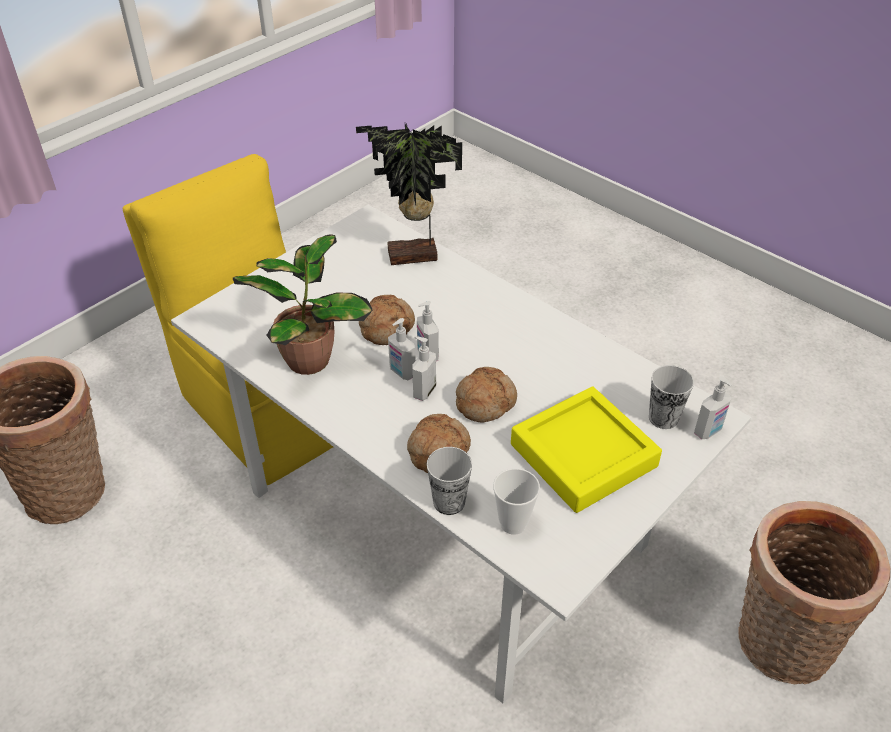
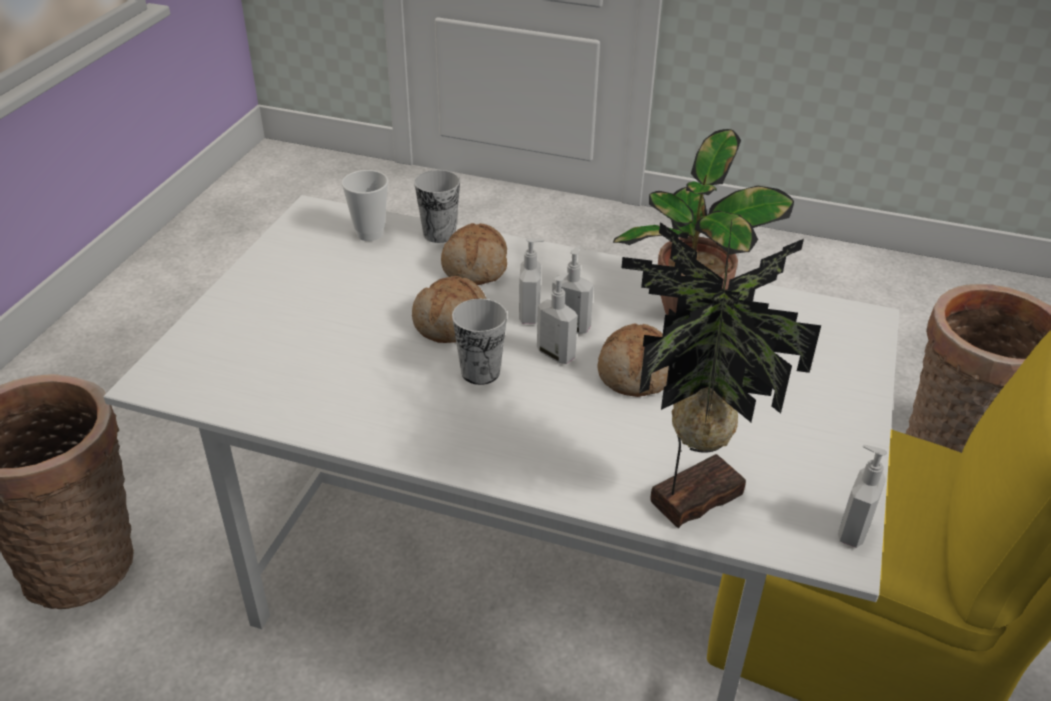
camera: 155 degrees right, 5 degrees down
(583, 455) = (316, 301): yellow tray -> none
(663, 418) = (223, 362): cup -> cup (480, 372)
(708, 431) = (164, 362): soap dispenser -> soap dispenser (852, 530)

